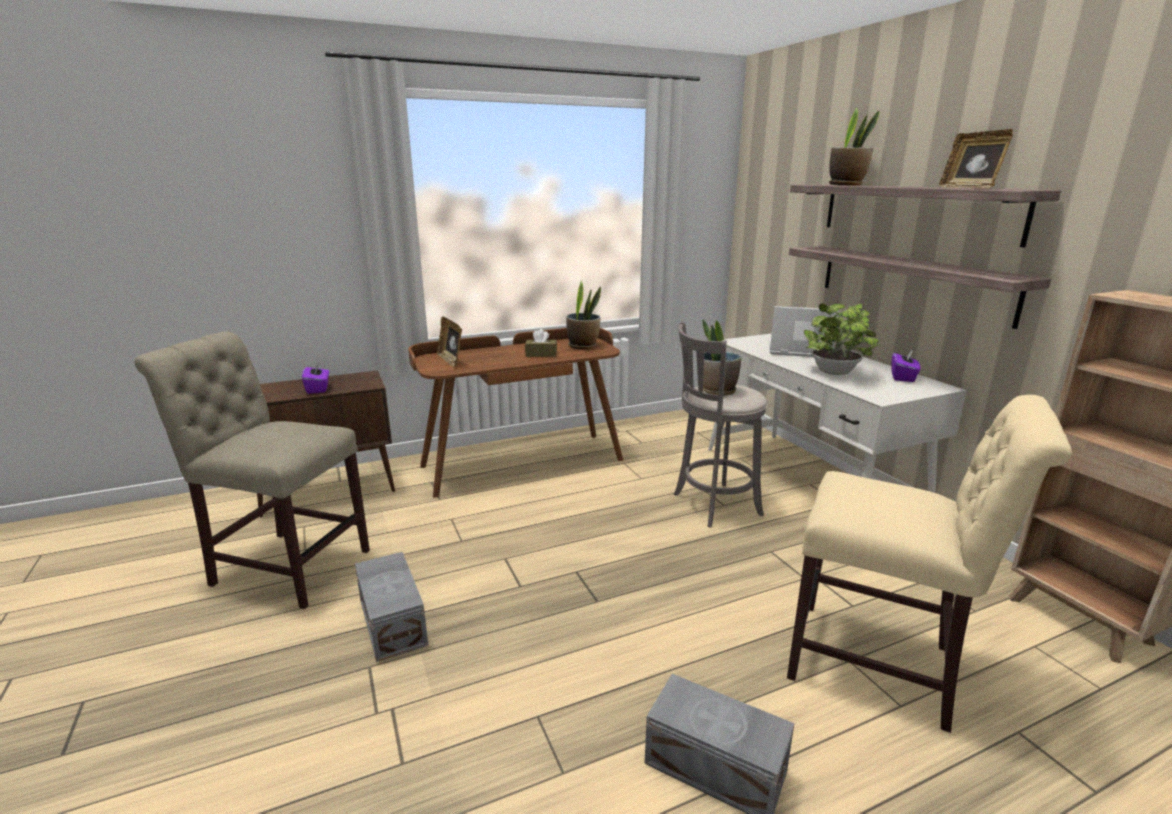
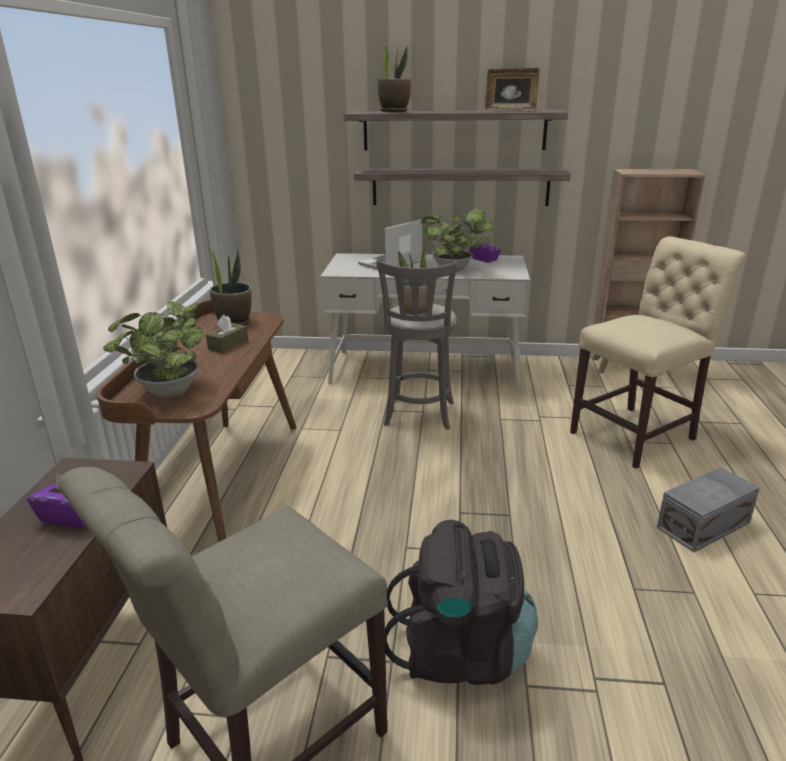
camera: 60 degrees left, 5 degrees up
(394, 621) = (461, 652): grey storage box -> black backpack
(451, 361) = (167, 393): picture frame -> potted plant

